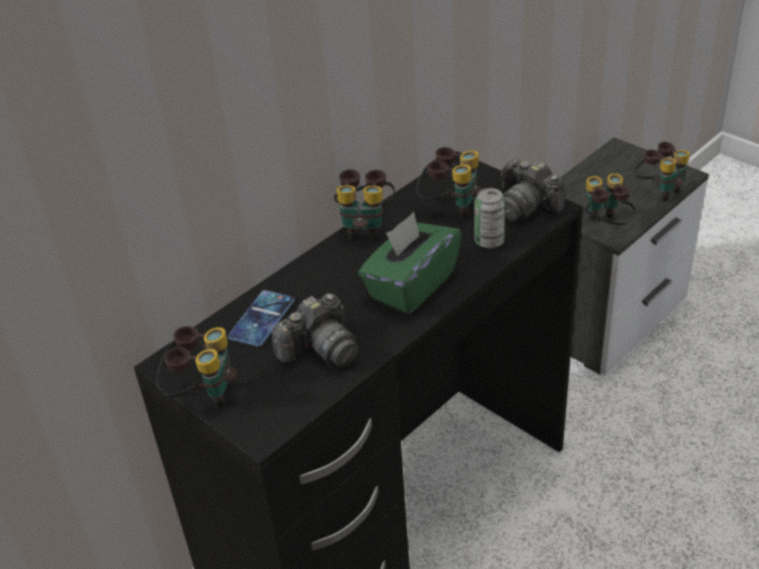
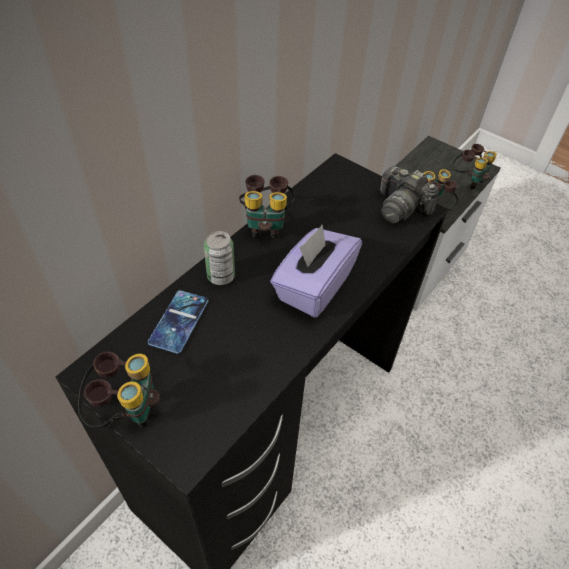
camera: 10 degrees left, 10 degrees up
(320, 350) = (237, 357): camera -> none
(411, 286) = (313, 287): green tissue box -> purple tissue box
(450, 207) = (337, 207): binoculars -> none
(489, 241) = (375, 242): can -> can (221, 276)

